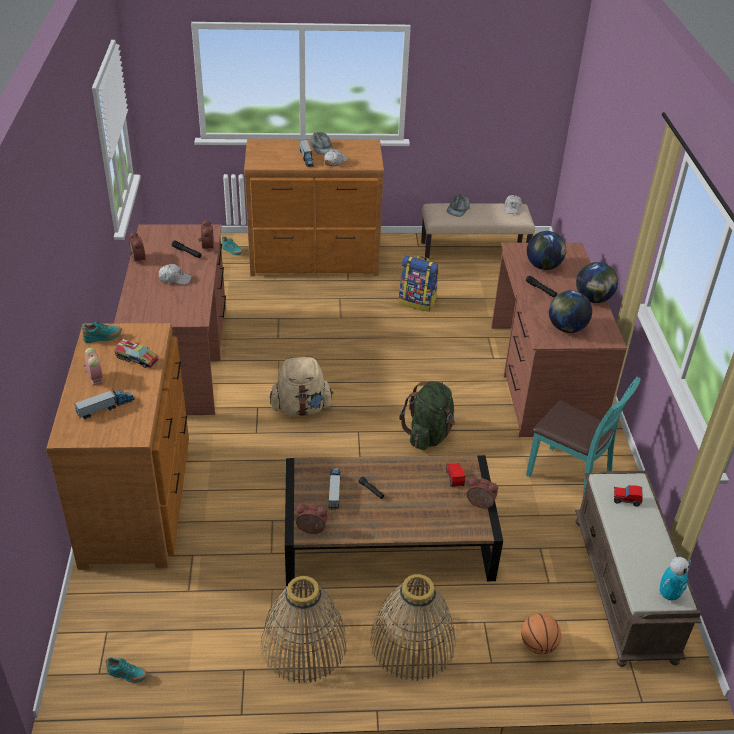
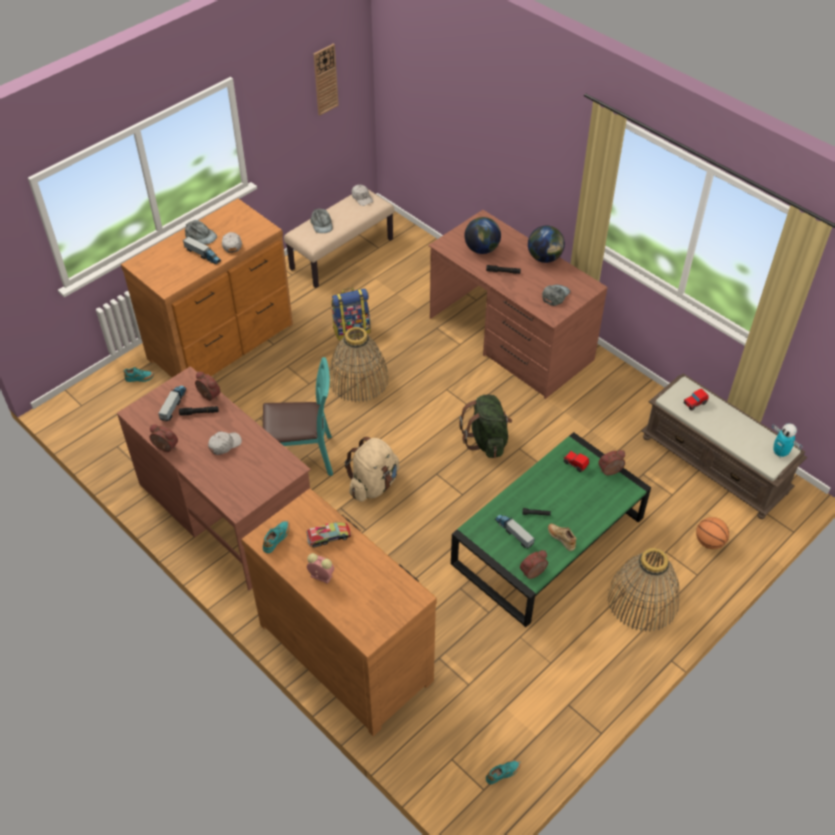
camera: 40 degrees left, 10 degrees up
(106, 407) = (363, 593): toy truck -> toy truck (174, 405)
(304, 645) = (584, 657): basket -> basket (358, 379)
(368, 522) = (561, 539): none -> beige shoe
(386, 539) = (548, 541): brown coffee table -> green coffee table
(514, 77) = (325, 79): none -> wall clock
(566, 328) = (555, 295): globe -> grey cap
(569, 476) = (606, 407): turquoise chair -> turquoise chair (302, 457)
(668, 595) = (780, 453): toy robot -> toy robot turned 135 degrees clockwise

